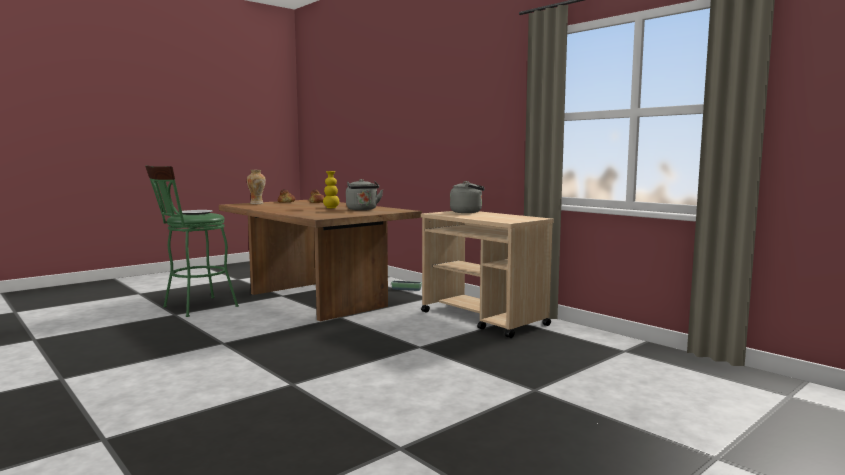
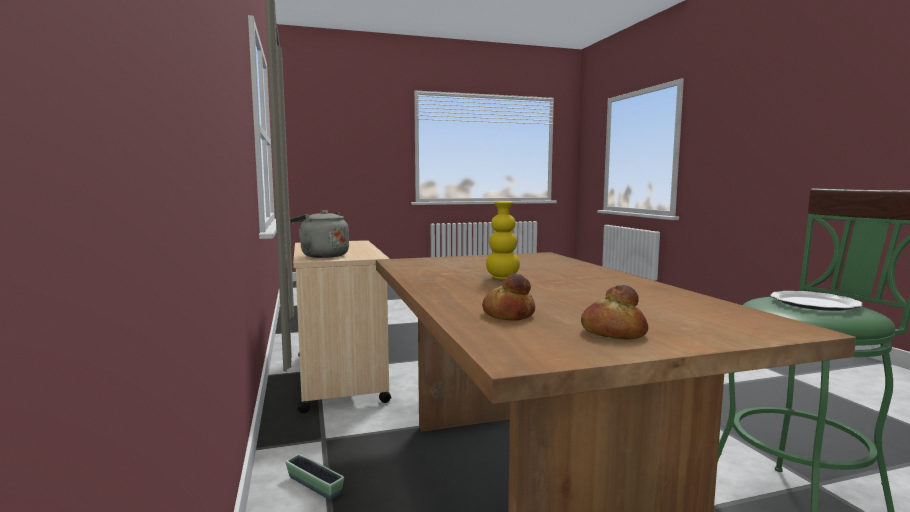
camera: 155 degrees left, 0 degrees up
(257, 203) = (710, 326): vase -> none
(362, 209) = (455, 268): grey kettle -> none

